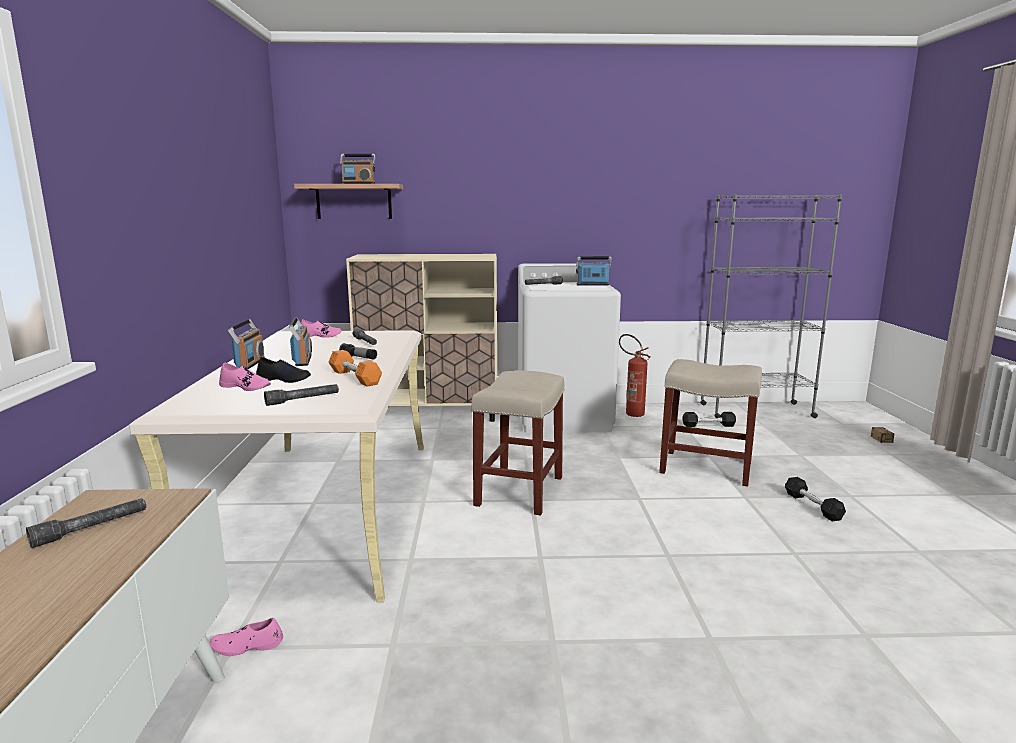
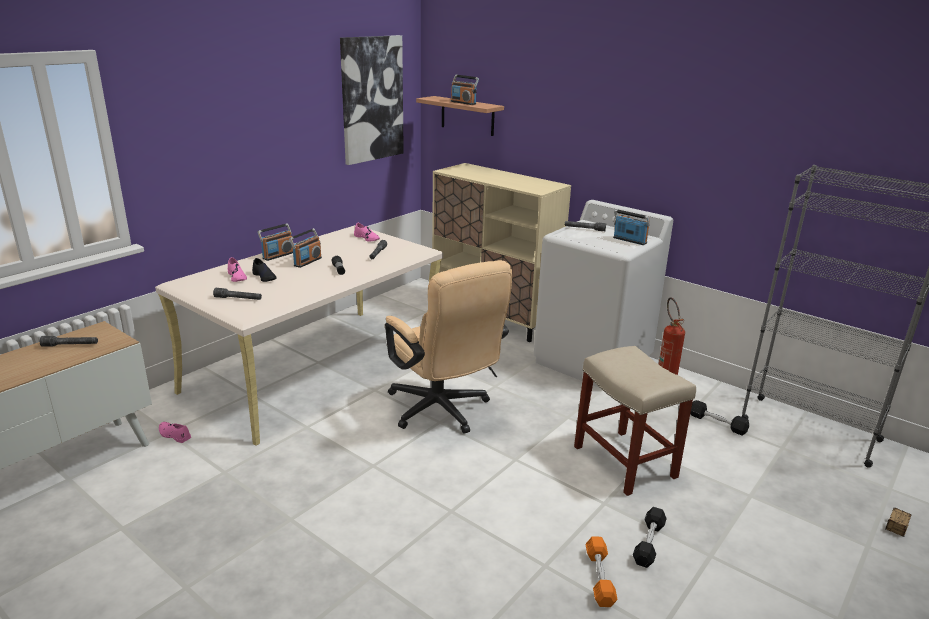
camera: 40 degrees right, 10 degrees up
(254, 181) = (372, 99): none -> picture
(354, 377) = (299, 288): orange dumbbell -> orange dumbbell (599, 577)
(519, 492) = (443, 412): beige stool -> beige office chair

